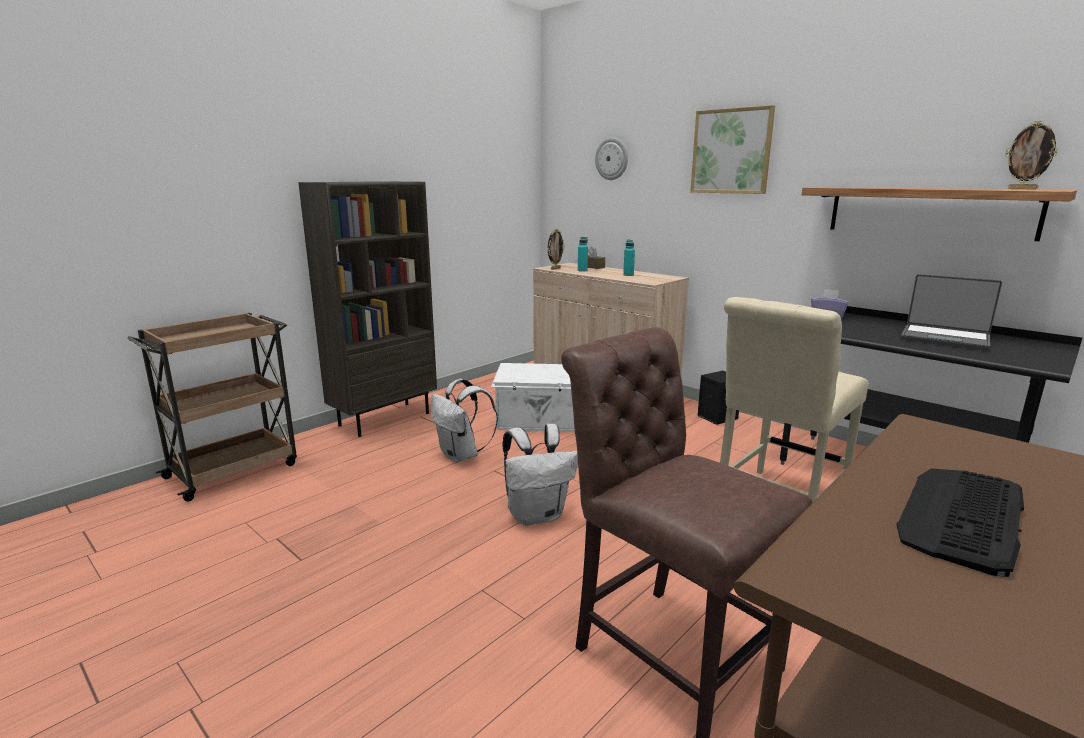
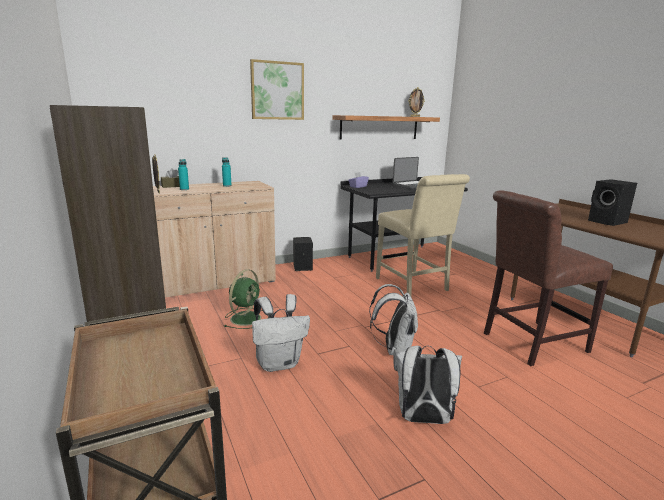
camera: 70 degrees left, 0 degrees up
(394, 550) = (422, 419): none -> white backpack
(540, 421) = (246, 318): white storage box -> green fan
(612, 159) = (171, 89): wall clock -> none
(962, 517) = (608, 222): keyboard -> black speaker

